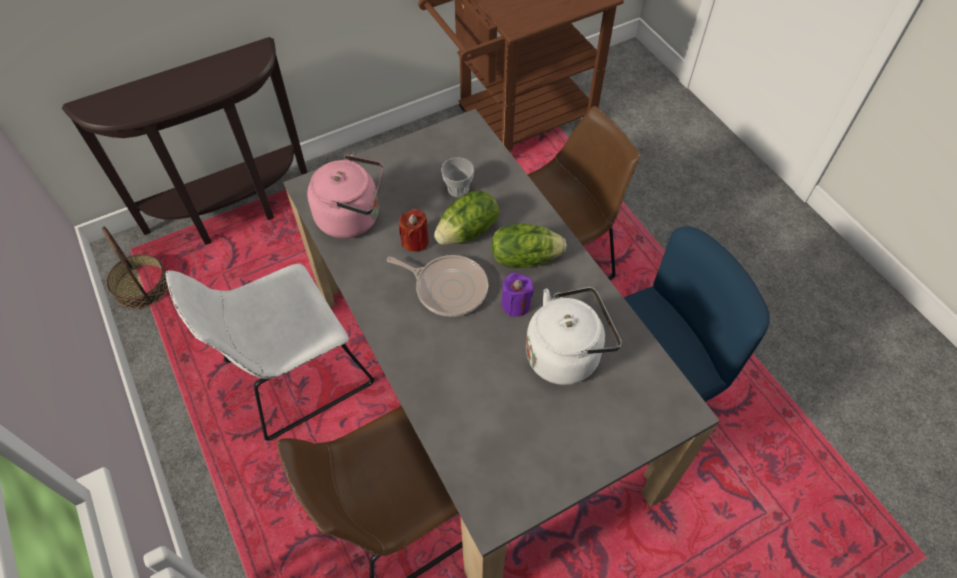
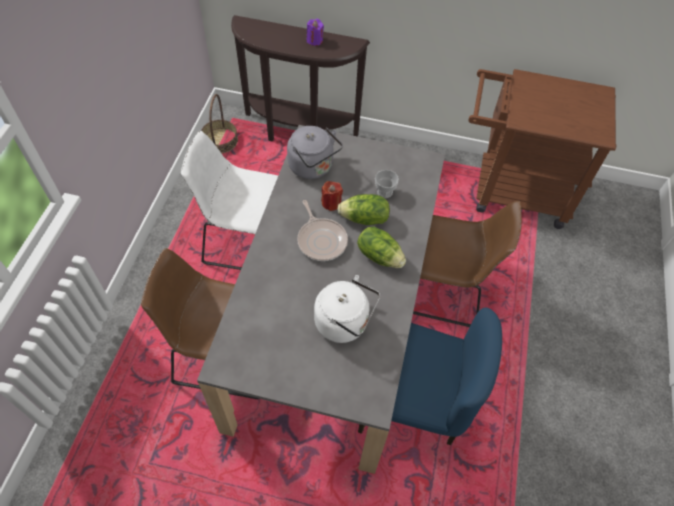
camera: 40 degrees right, 0 degrees up
(353, 217) = (313, 167): pink kettle -> grey kettle
(515, 304) = (347, 276): purple candle -> purple candle (314, 40)

